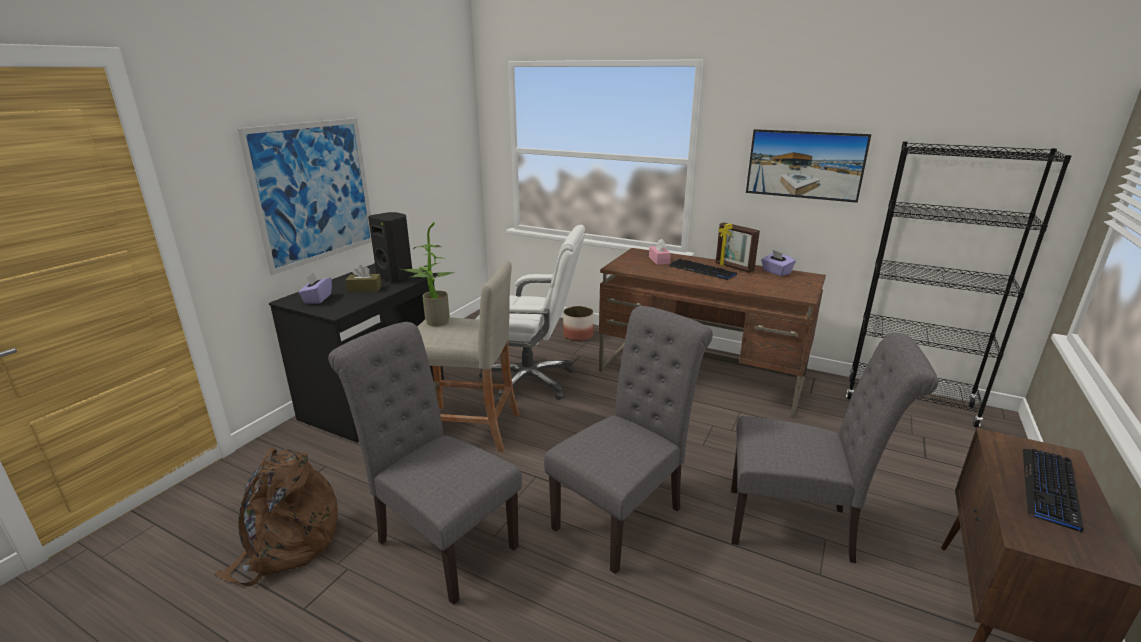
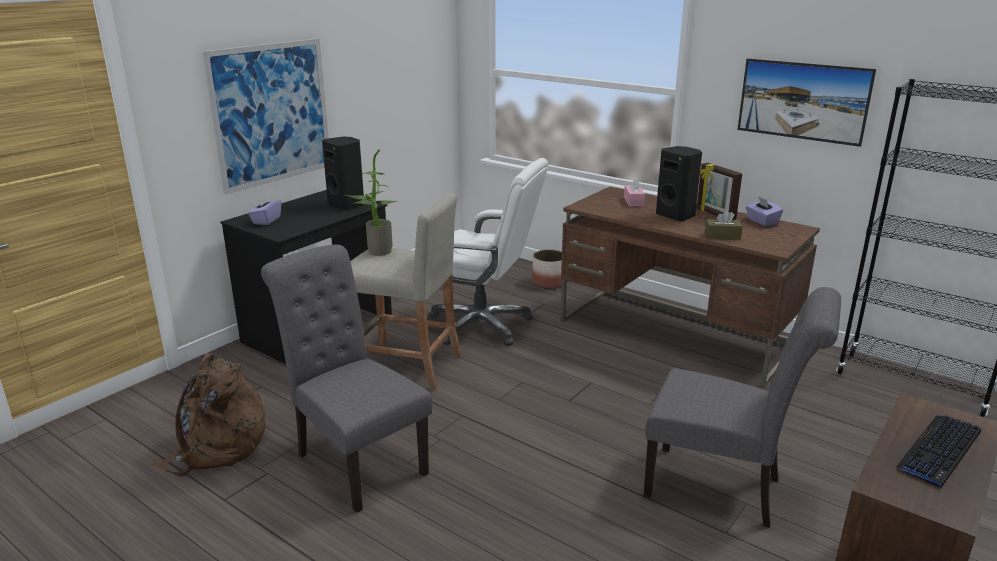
camera: 10 degrees right, 0 degrees up
(364, 289) = (313, 214): brown tissue box -> brown tissue box (722, 236)
(624, 514) = (542, 458): grey chair -> none
(702, 270) = (676, 215): keyboard -> black speaker

